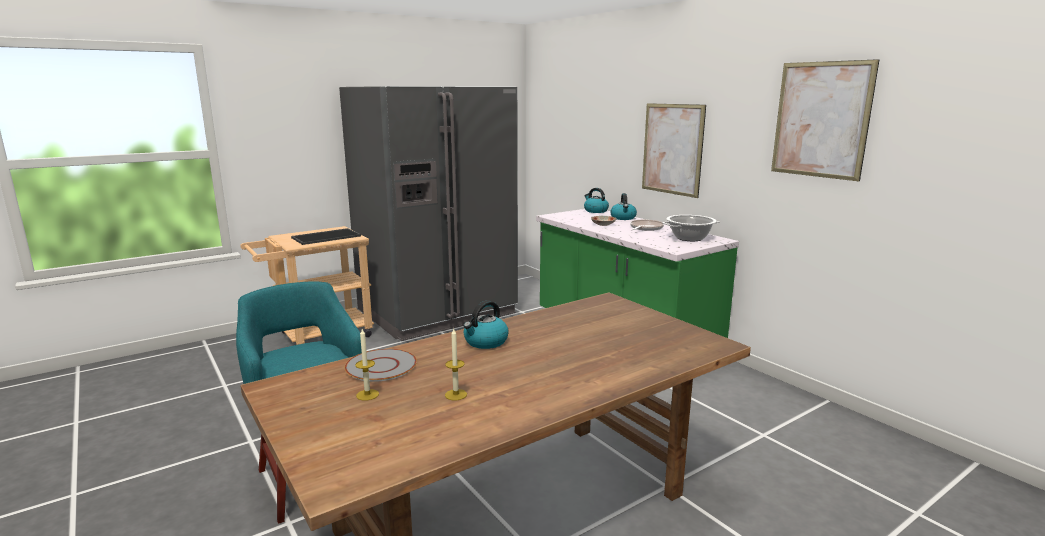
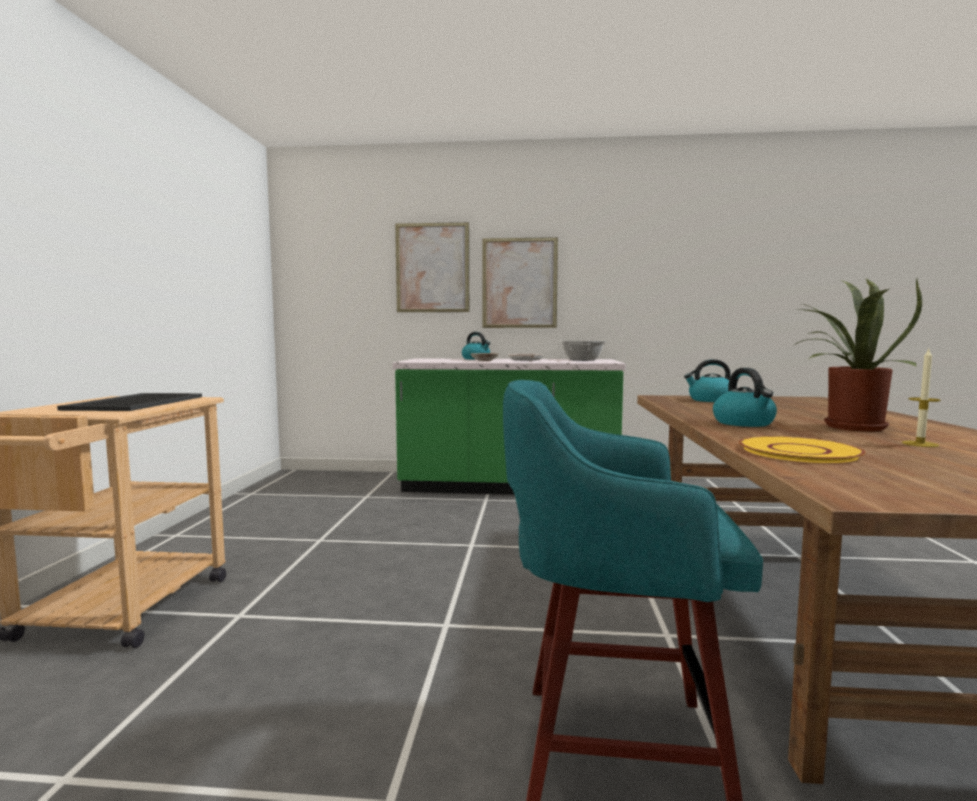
camera: 50 degrees left, 10 degrees down
(367, 395) = (912, 465): candle -> none
(381, 366) = (797, 451): grey plate -> yellow plate
(436, 312) = (260, 526): grey fridge -> none
(513, 370) = (847, 427): none -> potted plant
(595, 211) = (429, 358): kettle -> kettle (710, 400)
(821, 120) = (674, 246): picture -> picture (432, 268)

